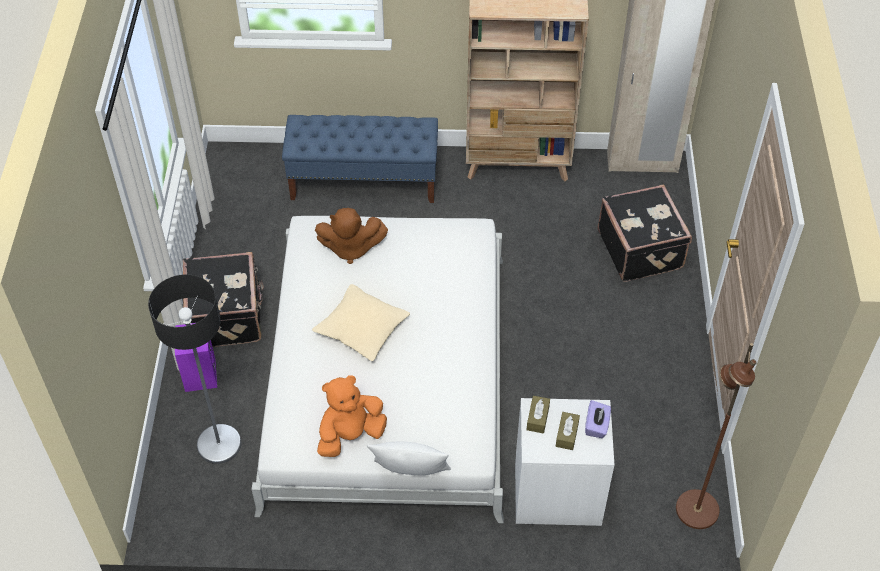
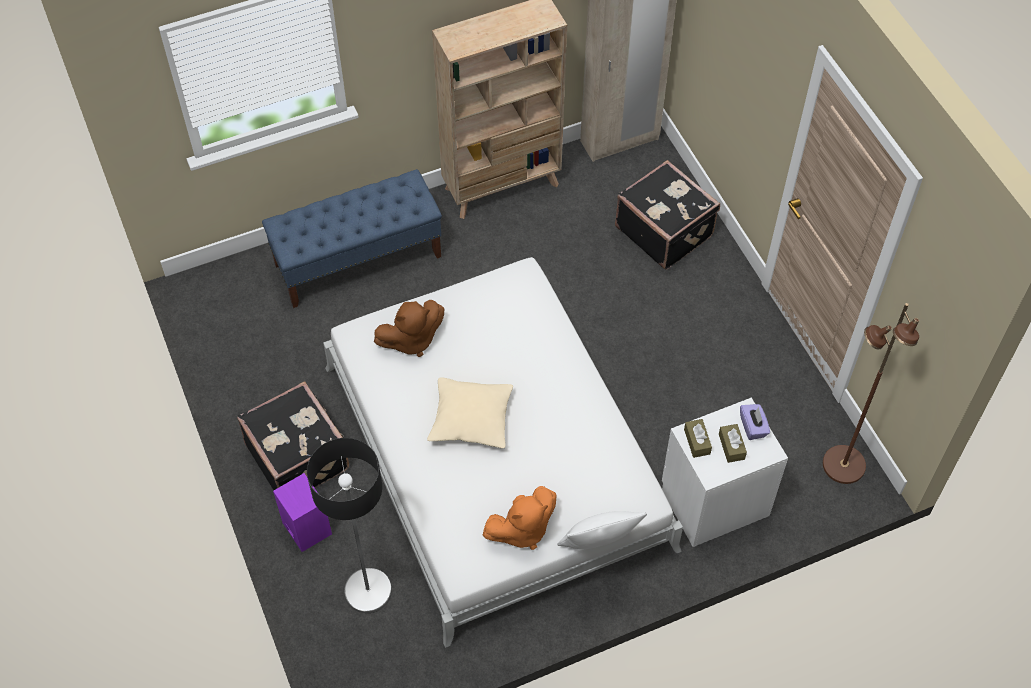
camera: 25 degrees left, 5 degrees up
(350, 435) = (521, 530): orange plush toy -> orange plush toy turned 150 degrees counterclockwise

